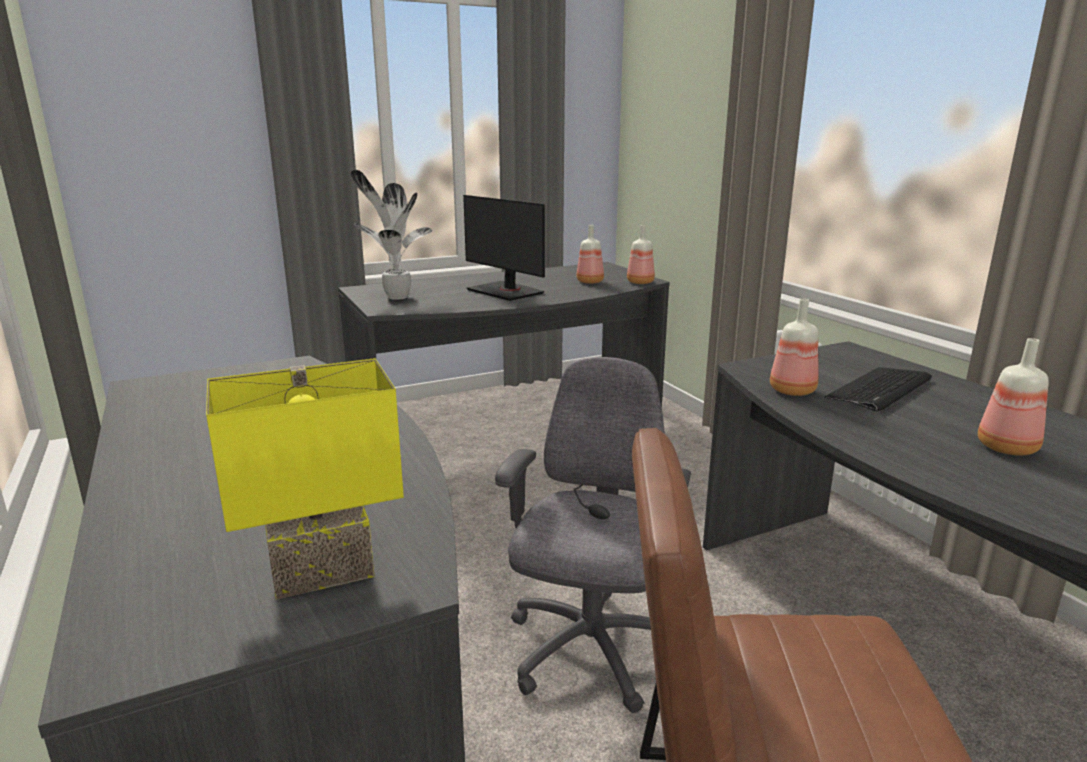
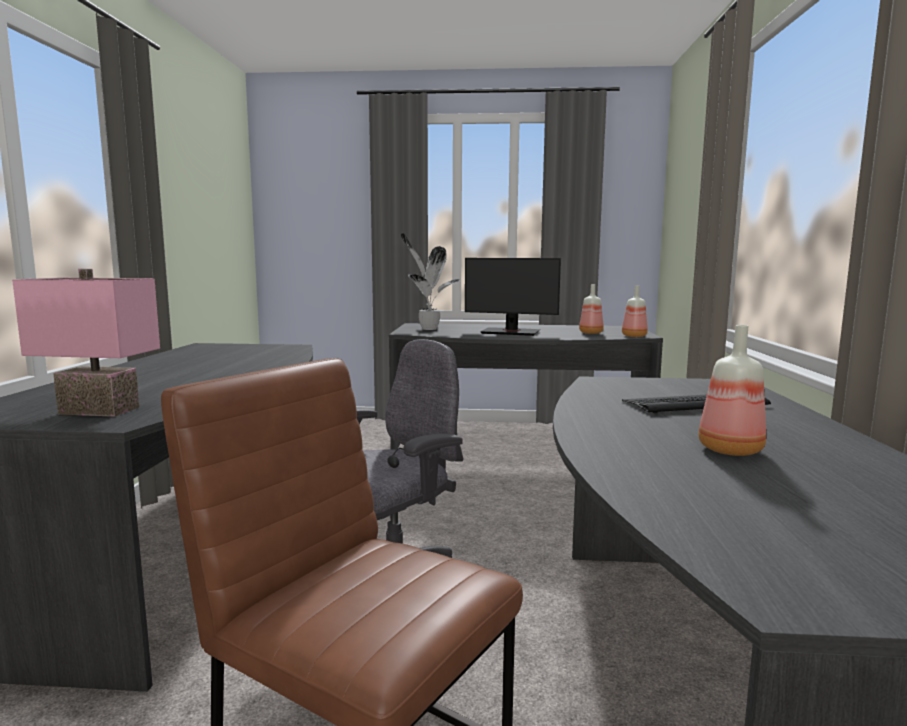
camera: 30 degrees right, 10 degrees down
(323, 569) = (103, 410): yellow table lamp -> pink table lamp
(506, 291) = (510, 332): monitor -> monitor turned 60 degrees counterclockwise
(791, 391) = (601, 394): bottle -> none

